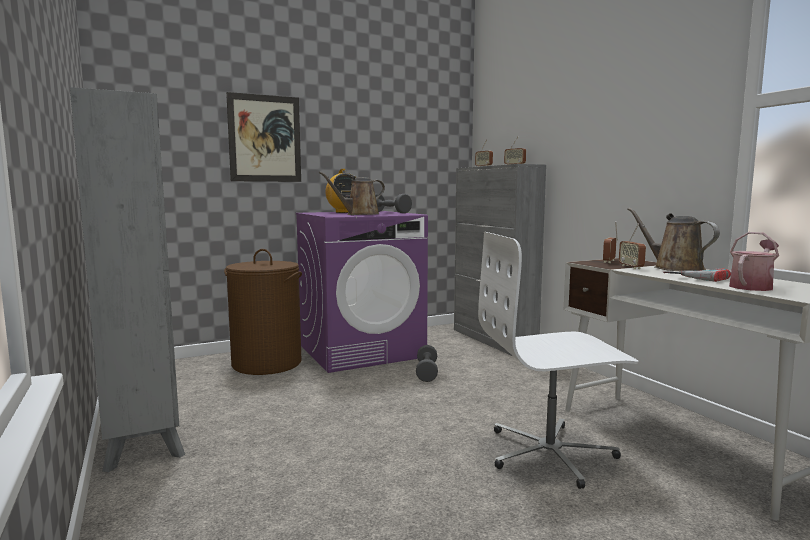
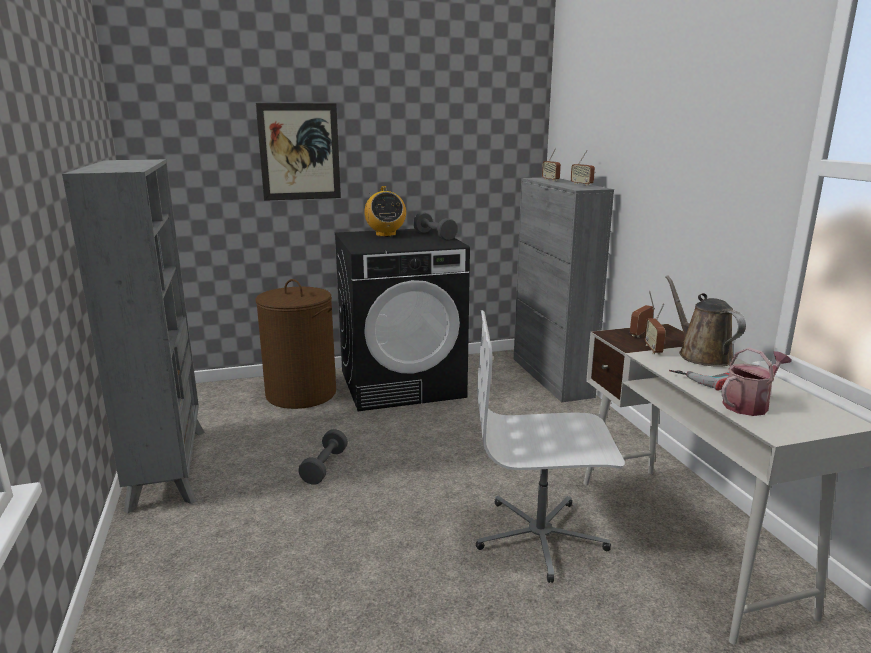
camera: 10 degrees right, 10 degrees up
(359, 214) = (394, 245): brown watering can -> none
(362, 351) = (402, 383): purple washing machine -> black washing machine
(427, 372) = (458, 419): grey dumbbell -> grey dumbbell (324, 467)

